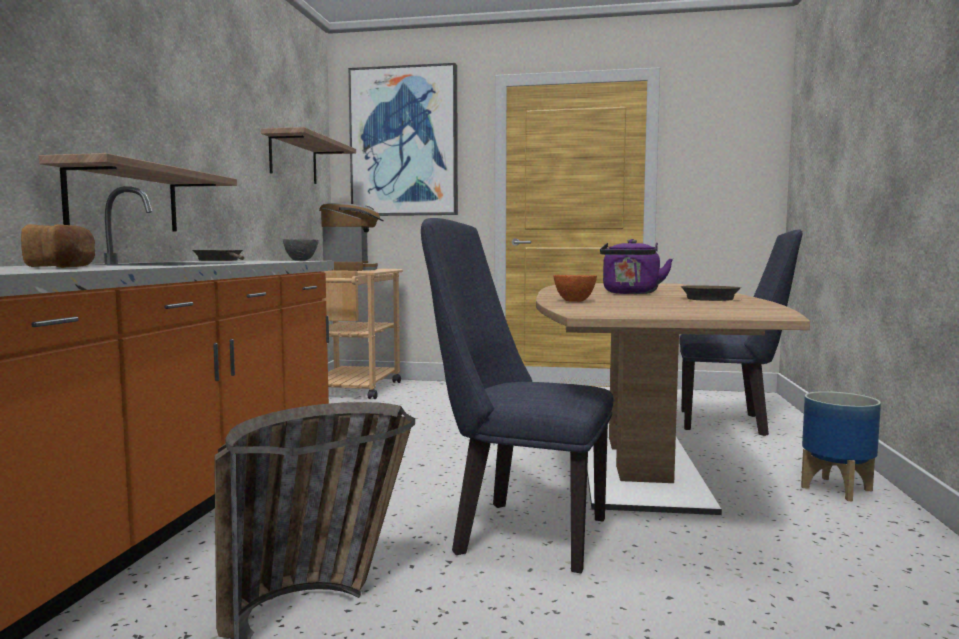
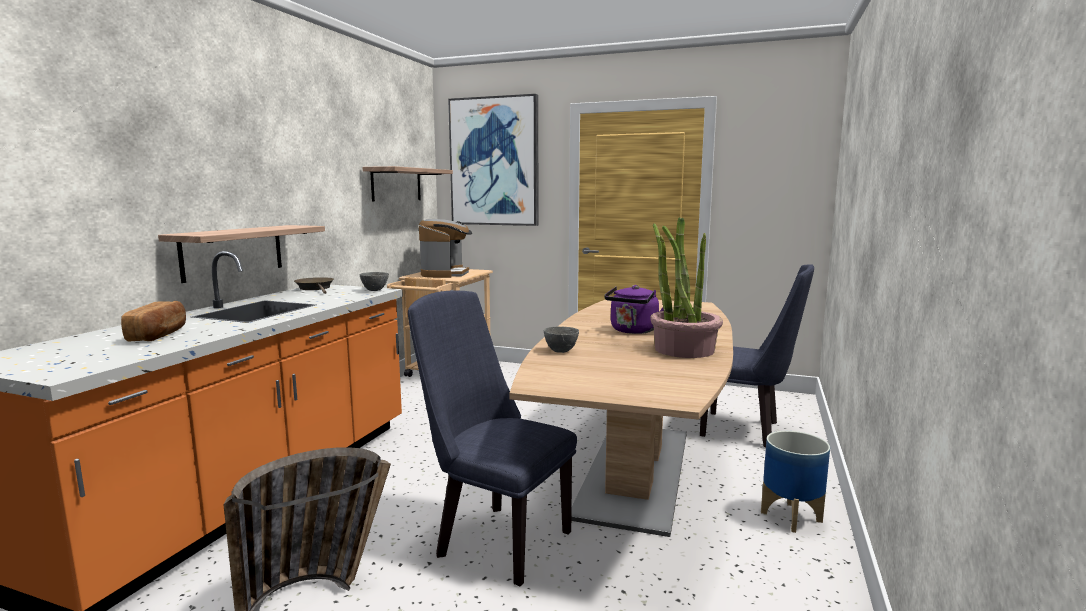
camera: 10 degrees right, 5 degrees up
(573, 301) = (560, 351): orange bowl -> grey bowl
(709, 299) = (683, 349): brown frying pan -> potted plant

